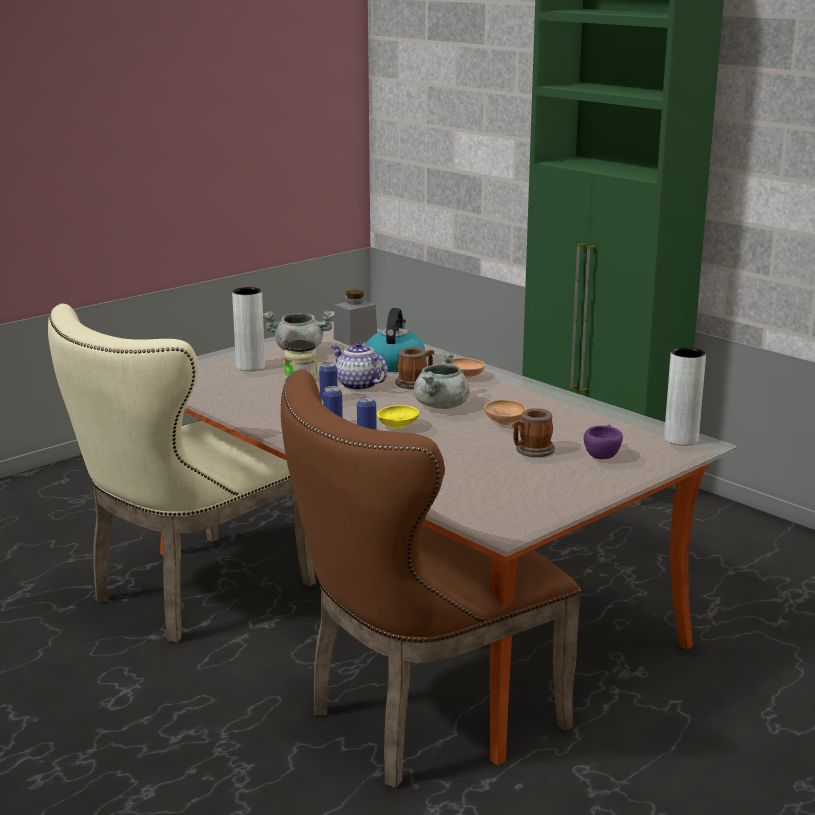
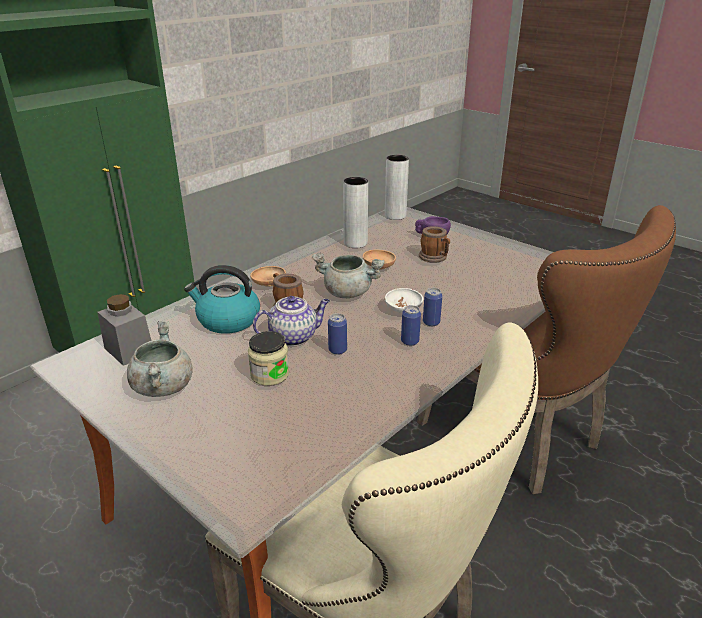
camera: 95 degrees left, 10 degrees up
(250, 366) = (222, 419): grey vase -> grey vase (355, 243)
(357, 385) = (294, 336): teapot -> teapot turned 150 degrees counterclockwise
(398, 426) = (403, 309): yellow bowl -> white bowl

